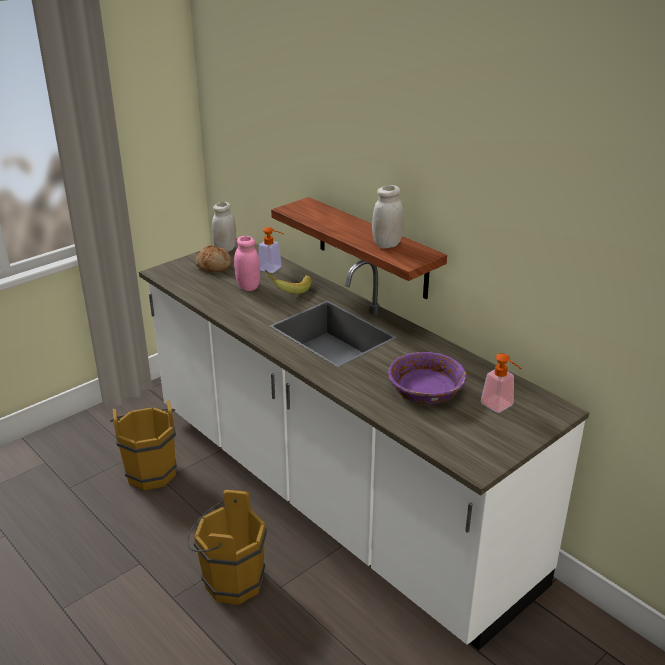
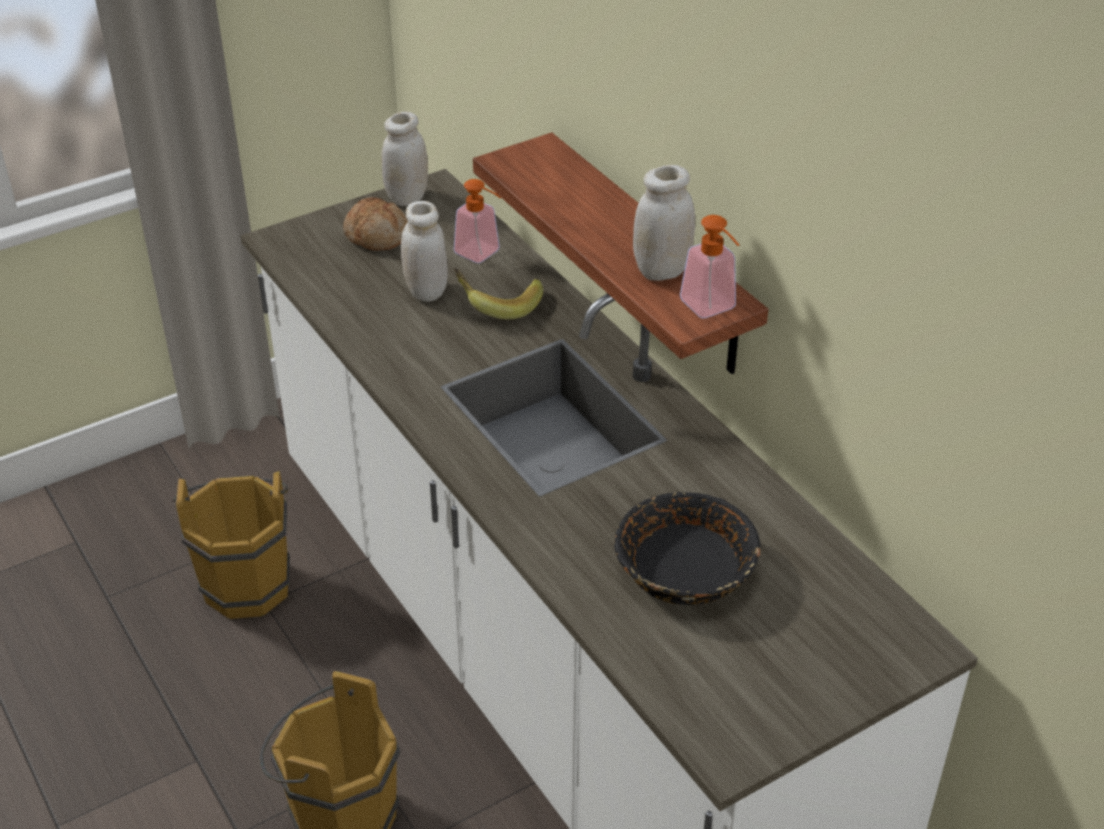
camera: 10 degrees right, 10 degrees up
(248, 287) = (426, 291): pink jar -> white jar
(425, 390) = (685, 569): purple bowl -> black bowl
(501, 407) = (813, 625): soap dispenser -> soap dispenser (713, 309)

